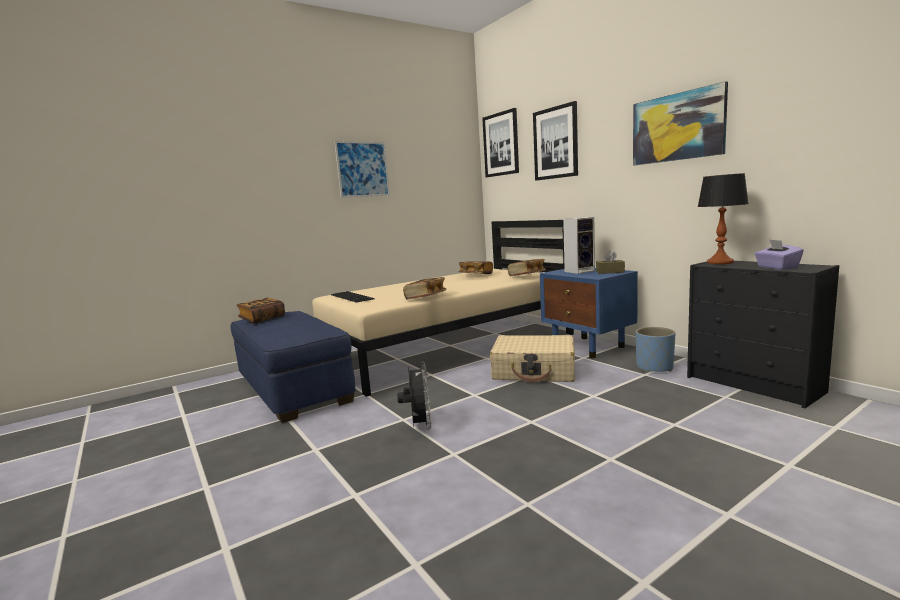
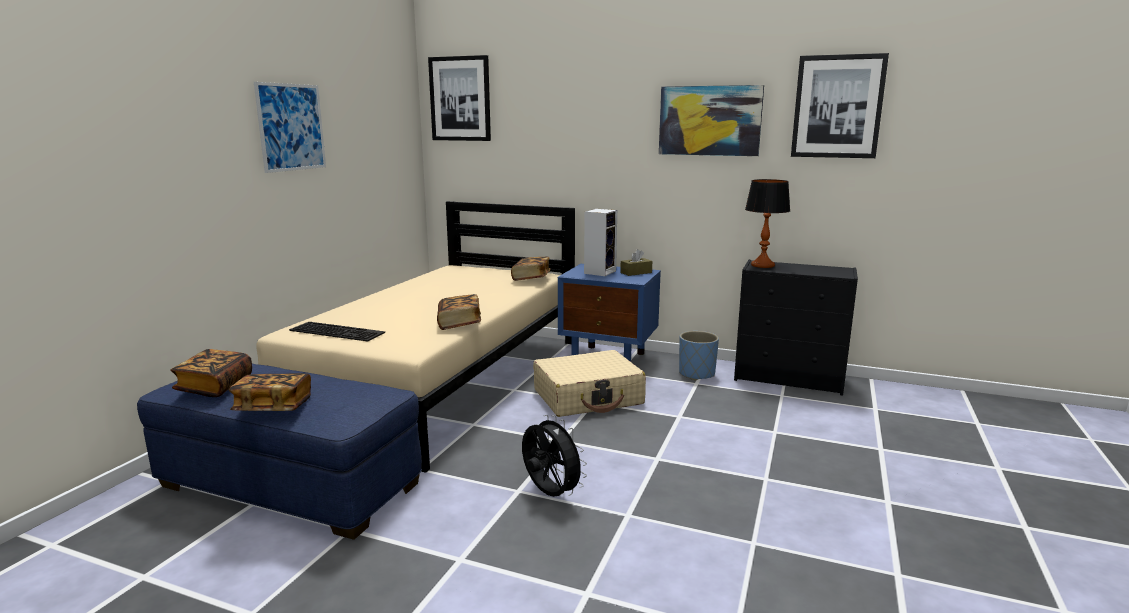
camera: 35 degrees left, 5 degrees up
(476, 275) = (454, 279): book -> book (273, 407)
(555, 143) = (551, 112): picture -> picture (837, 107)
(776, 268) = (819, 272): purple tissue box -> none

